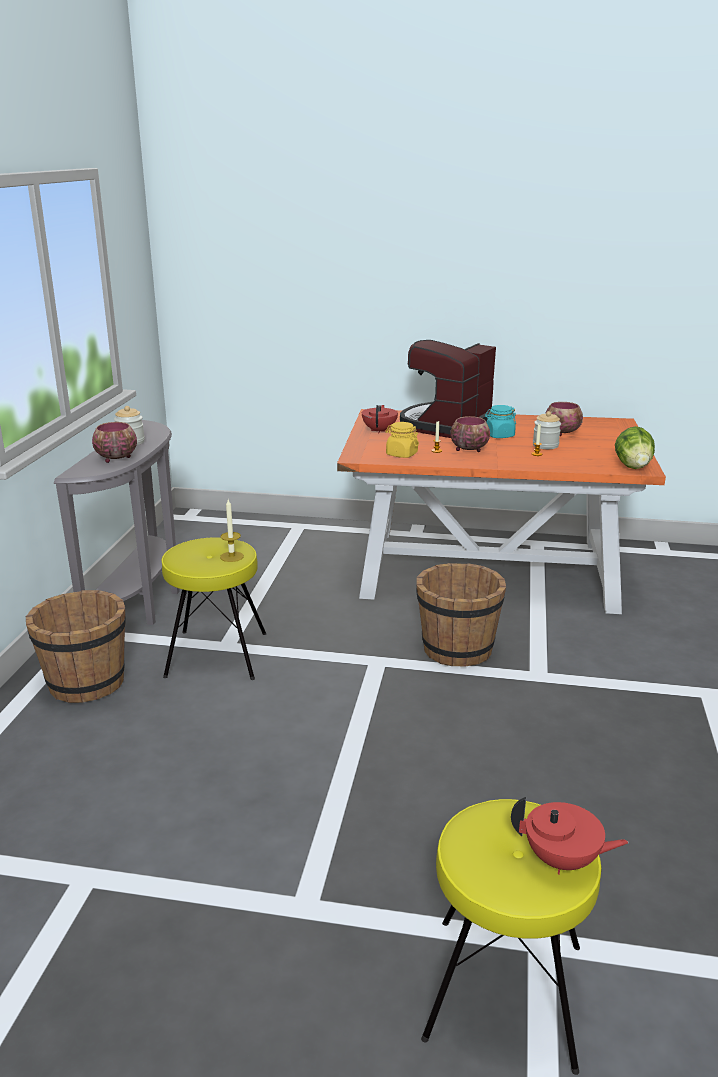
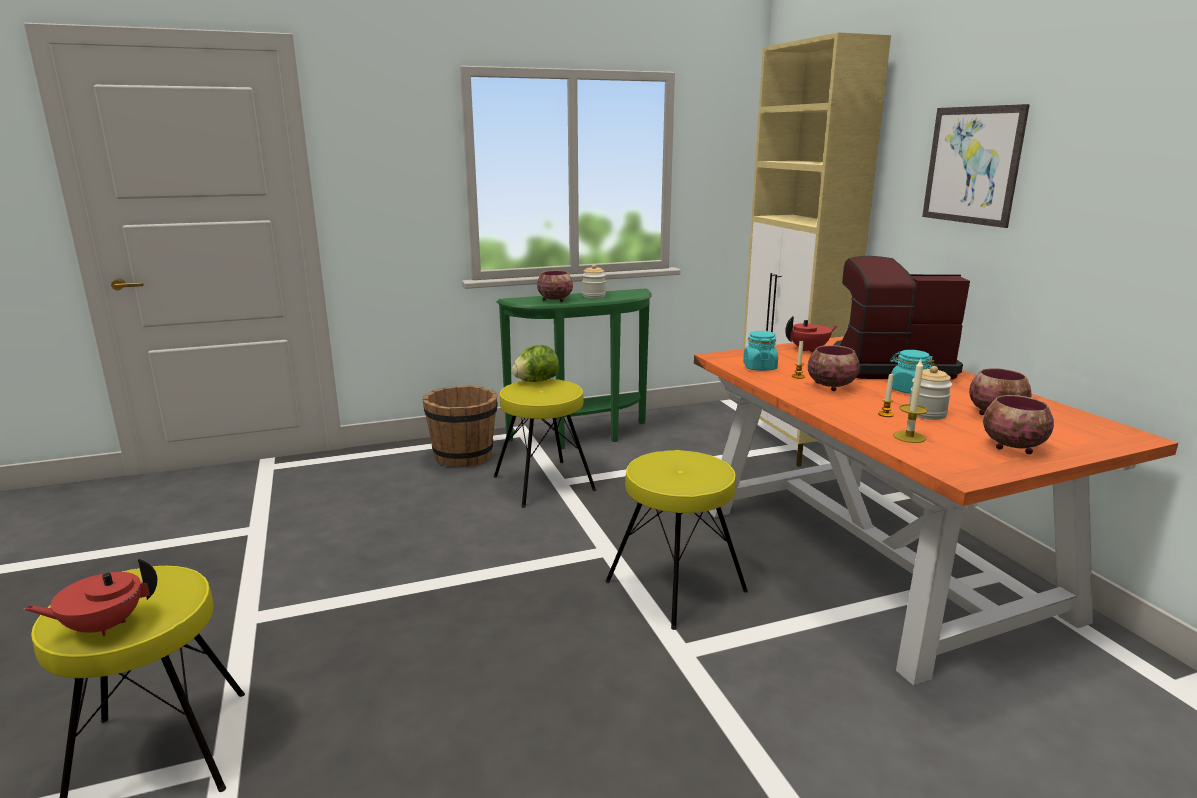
camera: 60 degrees right, 5 degrees down
(143, 604) = (583, 437): grey console table -> green console table
(232, 556) = (543, 395): candle -> candle (909, 437)
(292, 528) = (787, 444): none -> beige cabinet
(401, 454) = (759, 367): yellow jar -> turquoise jar
(445, 258) = (972, 165): none -> picture
(457, 649) = (676, 586): brown bucket -> yellow stool
(562, 860) = (103, 626): red teapot -> red teapot turned 75 degrees clockwise
(614, 447) = (1011, 447): none -> bowl
(633, 467) = (957, 467): lettuce -> lettuce (536, 381)

